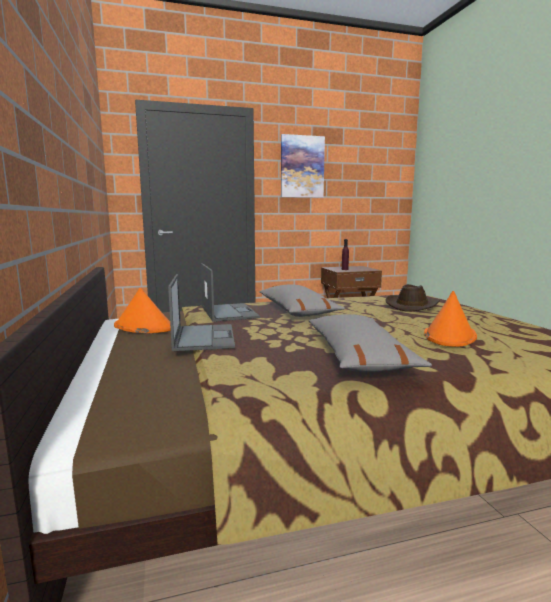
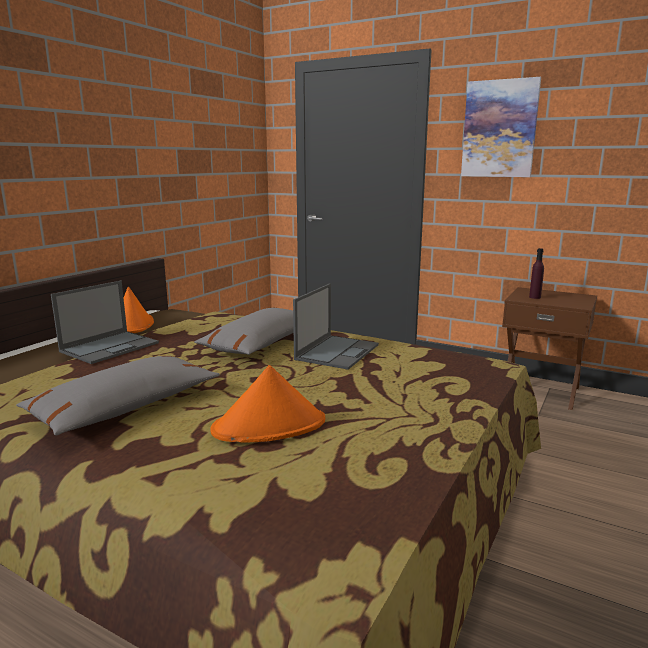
camera: 45 degrees right, 5 degrees up
(228, 312) = (207, 327): laptop -> laptop (337, 352)
(412, 306) = (399, 376): brown hat -> none

